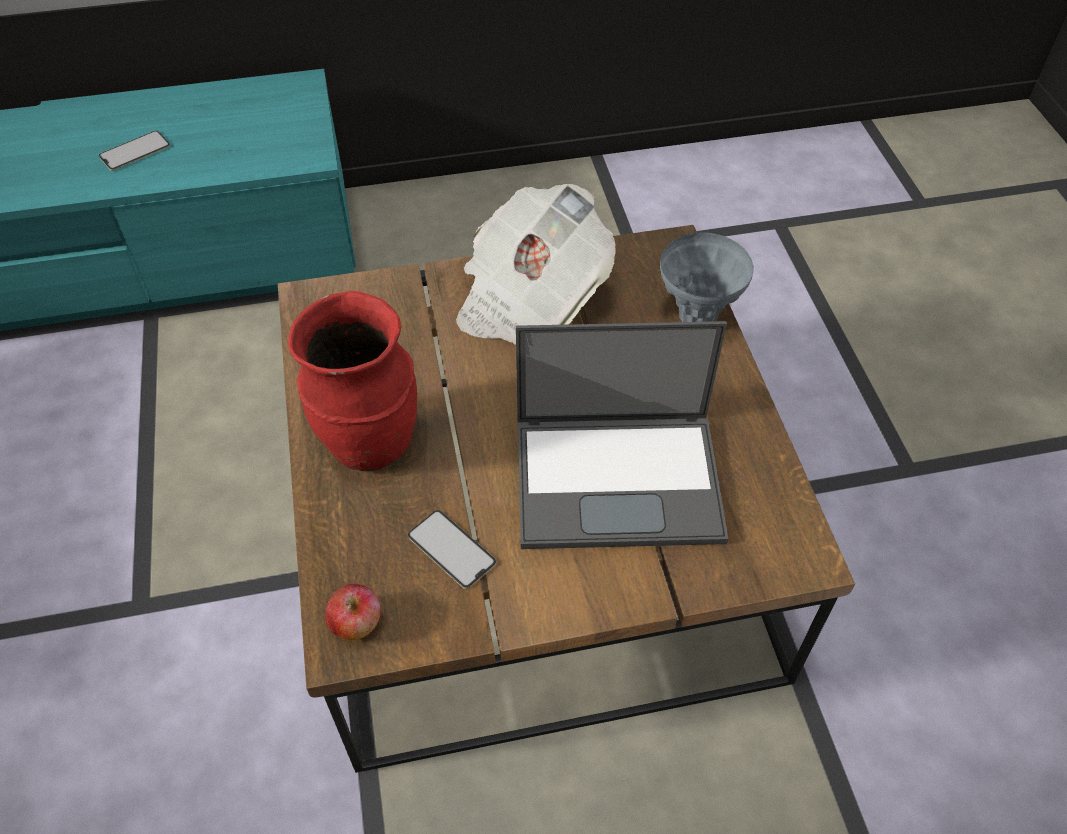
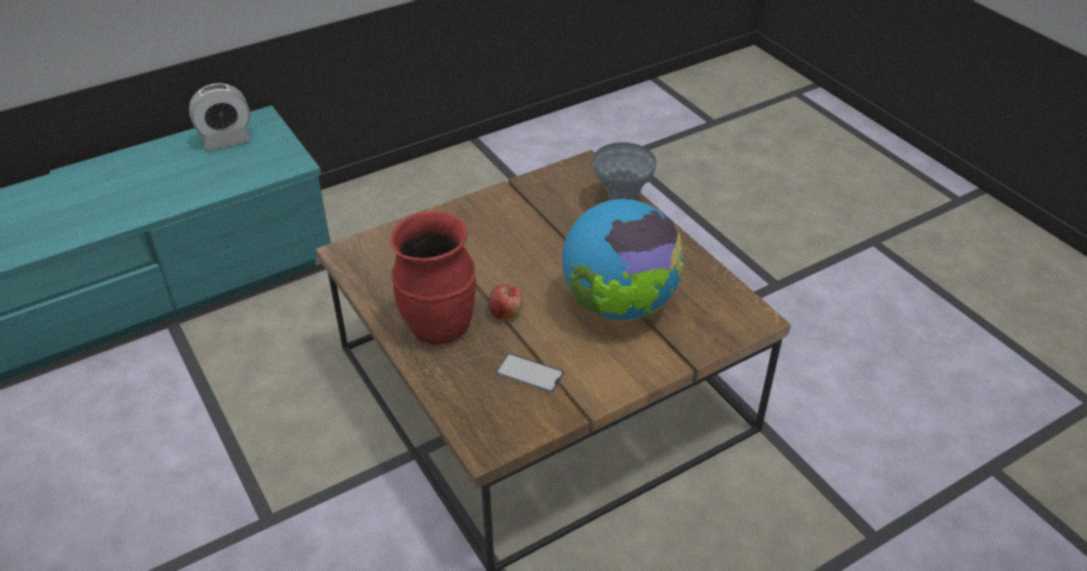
camera: 20 degrees left, 10 degrees down
(135, 151) = (151, 188): phone -> none
(249, 106) = (226, 140): none -> alarm clock
(356, 623) = (489, 432): apple -> apple (506, 313)
(529, 298) = (503, 217): newspaper -> none
(620, 478) = (619, 305): laptop -> globe

